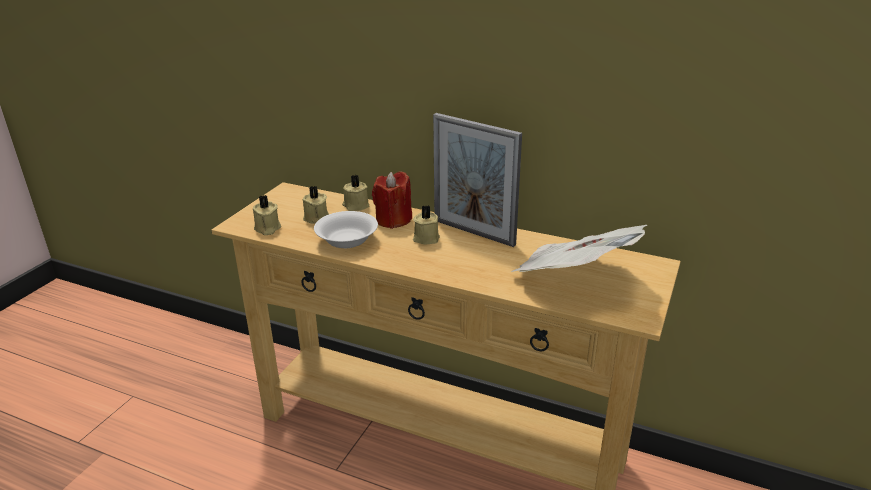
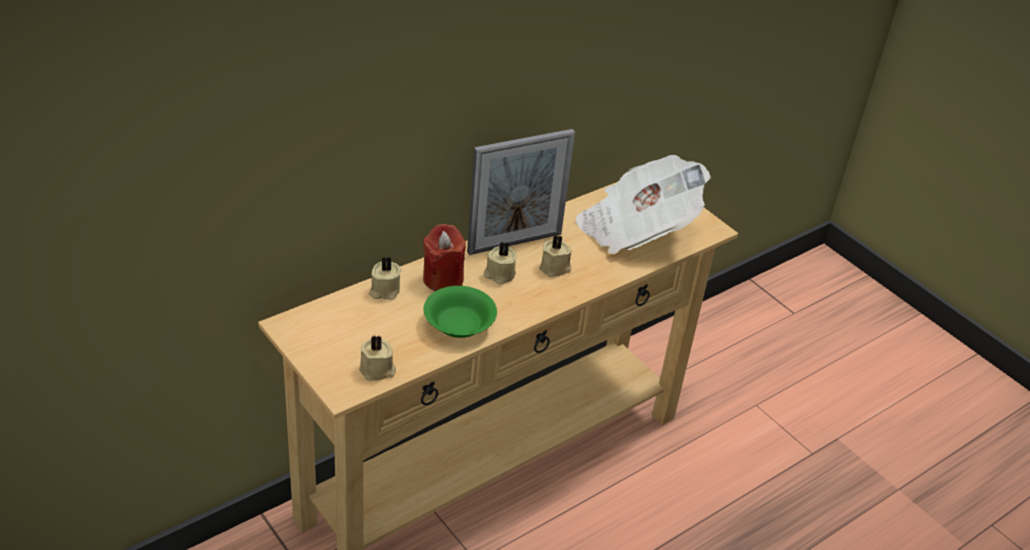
camera: 65 degrees left, 10 degrees up
(316, 219) = (388, 328): beige candle -> beige candle (555, 268)
(348, 241) = (459, 324): white bowl -> green bowl

